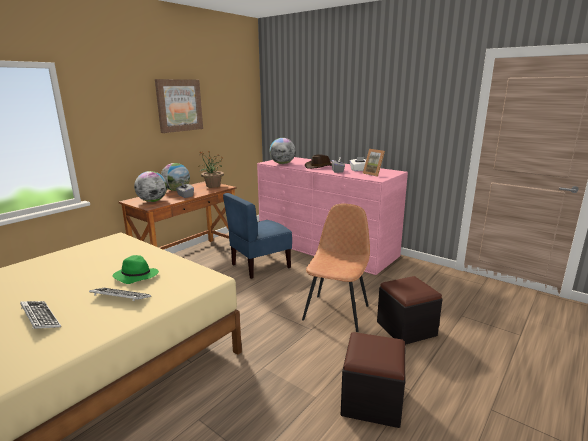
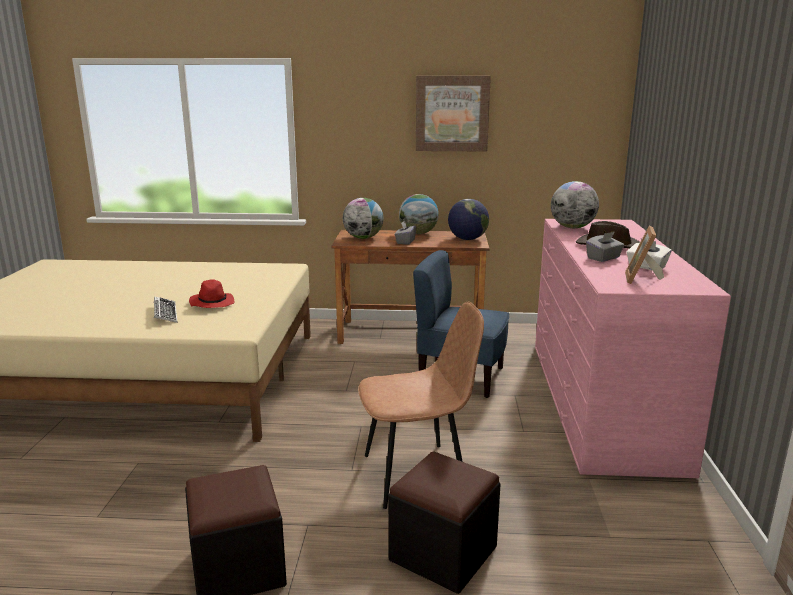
camera: 55 degrees right, 0 degrees up
(40, 318) = (110, 304): keyboard -> none
(135, 276) = (212, 303): green hat -> red hat
(212, 186) = (467, 239): potted plant -> globe

